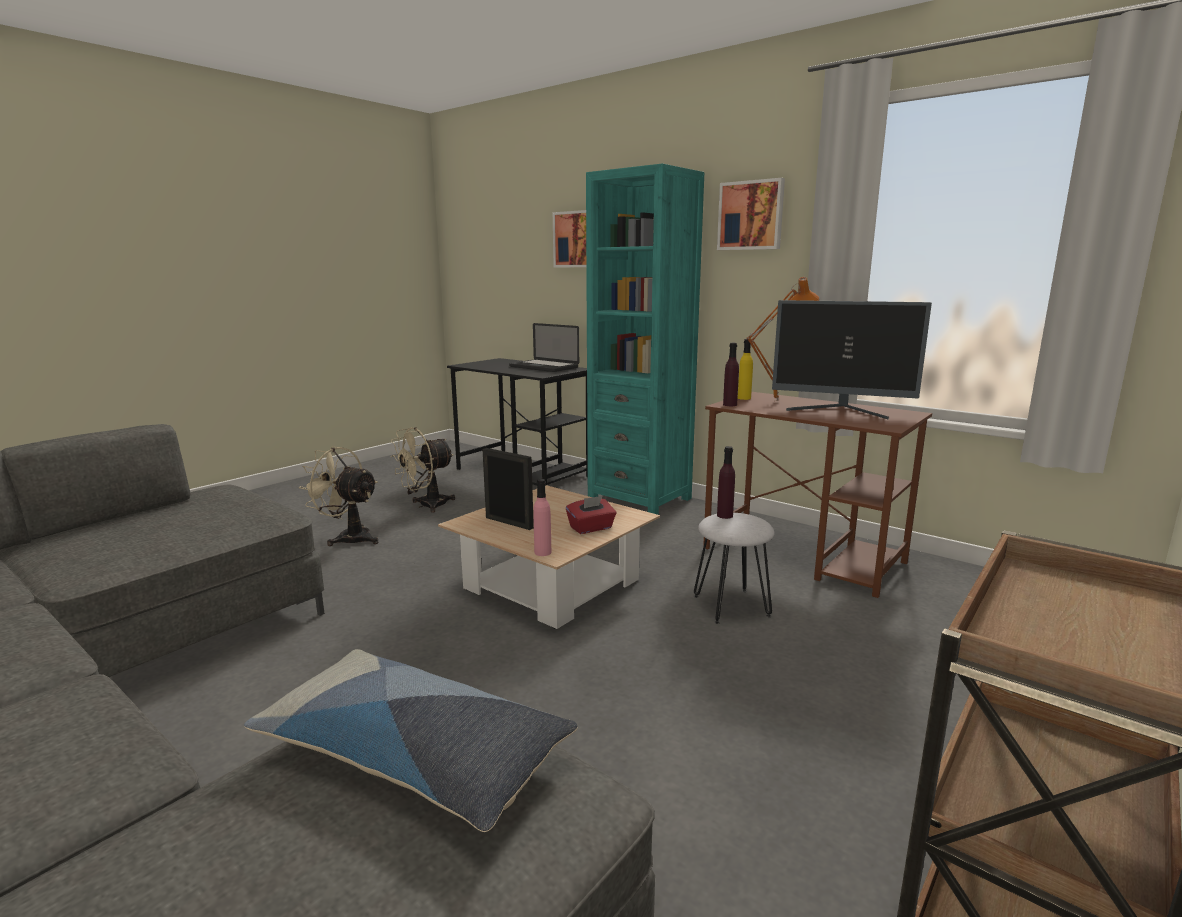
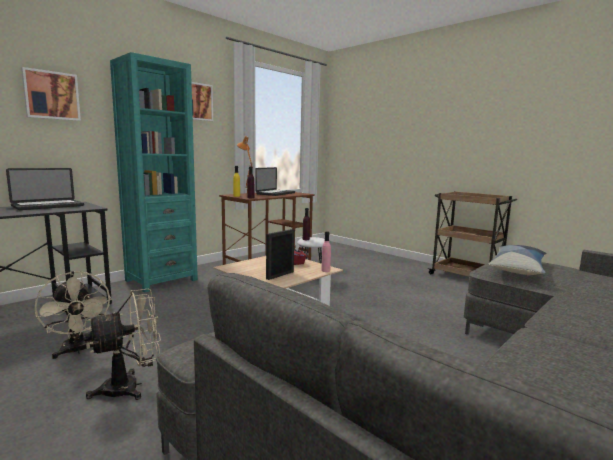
camera: 85 degrees left, 5 degrees down
(349, 537) = (130, 386): beige fan -> beige fan turned 150 degrees counterclockwise
(841, 411) = (276, 193): monitor -> laptop

